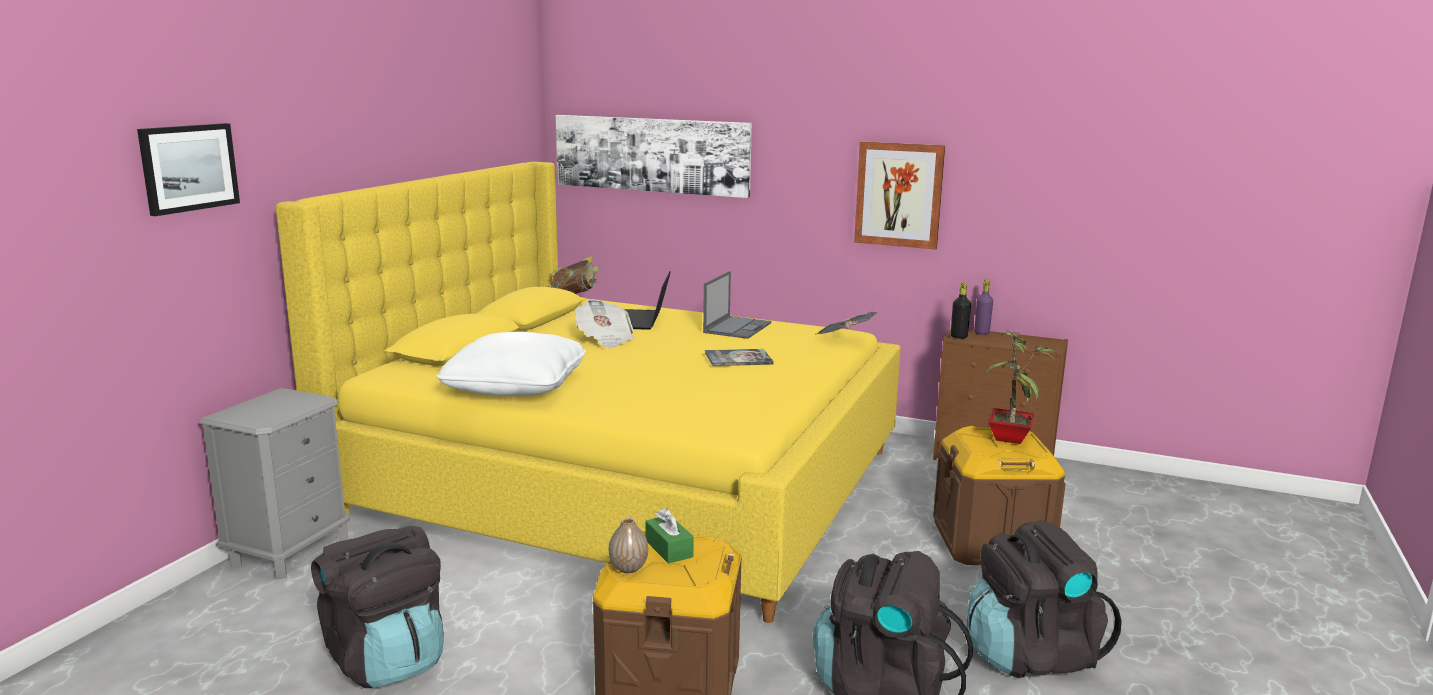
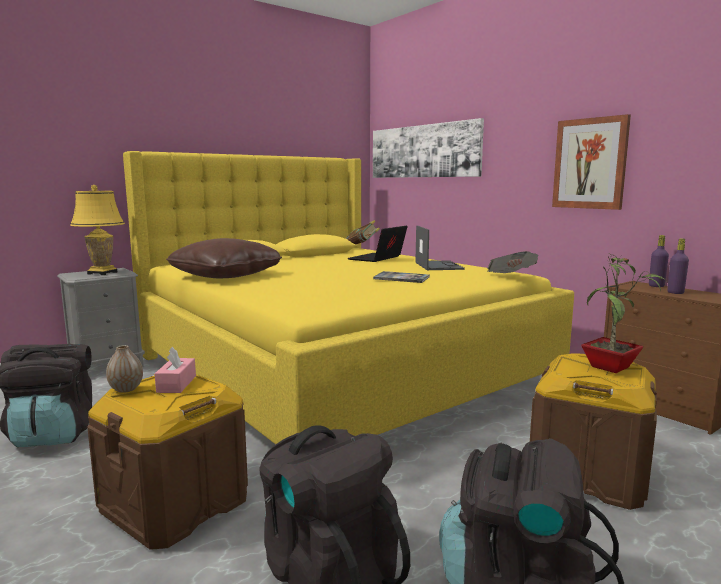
camera: 30 degrees right, 5 degrees down
(188, 167) = (62, 122): picture -> none
(279, 406) = (102, 273): none -> yellow table lamp
(516, 387) = (226, 276): white pillow -> brown pillow
(605, 340) = (333, 263): newspaper -> none
(669, 549) = (176, 384): green tissue box -> pink tissue box
(737, 327) = (438, 266): laptop -> laptop turned 60 degrees counterclockwise
(959, 337) = (627, 286): black bottle -> none
(1007, 341) = (675, 292): none -> purple bottle

